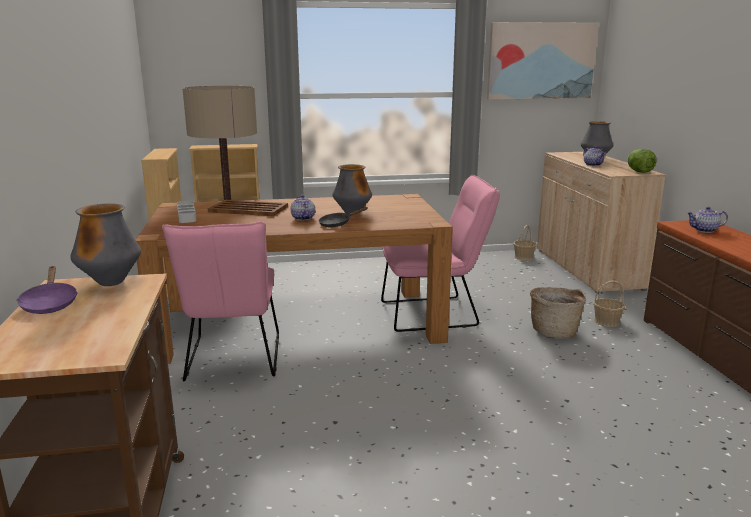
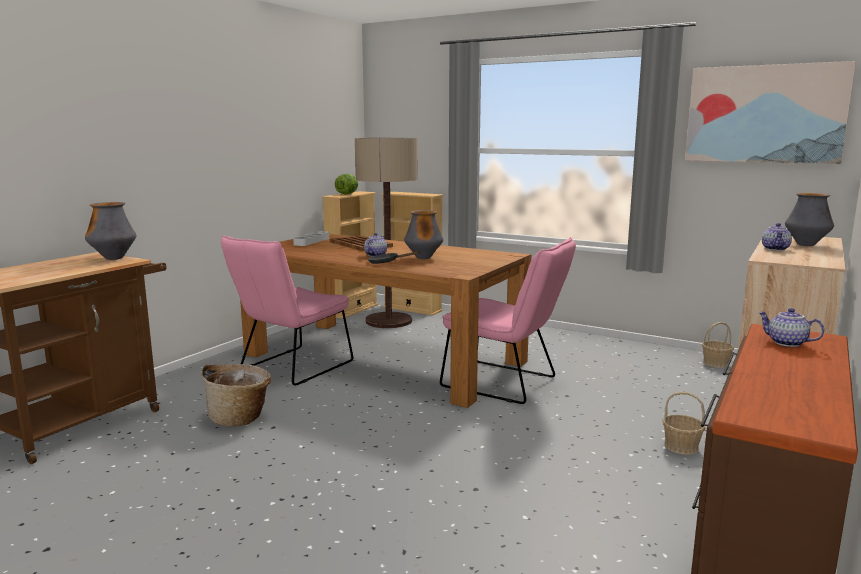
camera: 40 degrees right, 5 degrees down
(49, 303) = (63, 261): purple frying pan -> none
(554, 331) = (595, 434): basket -> basket (240, 418)
(639, 172) = (813, 262): lettuce -> lettuce (347, 194)

